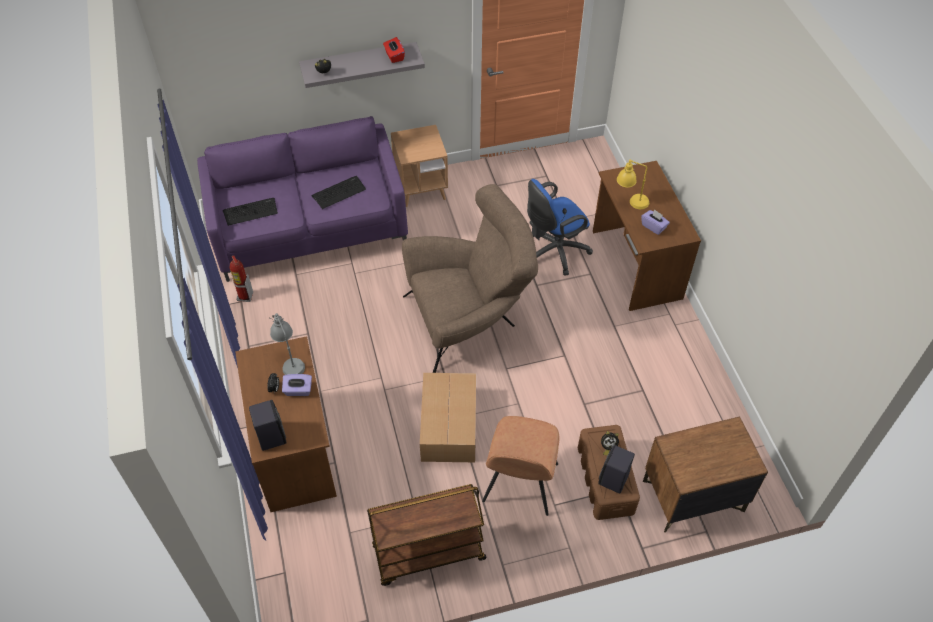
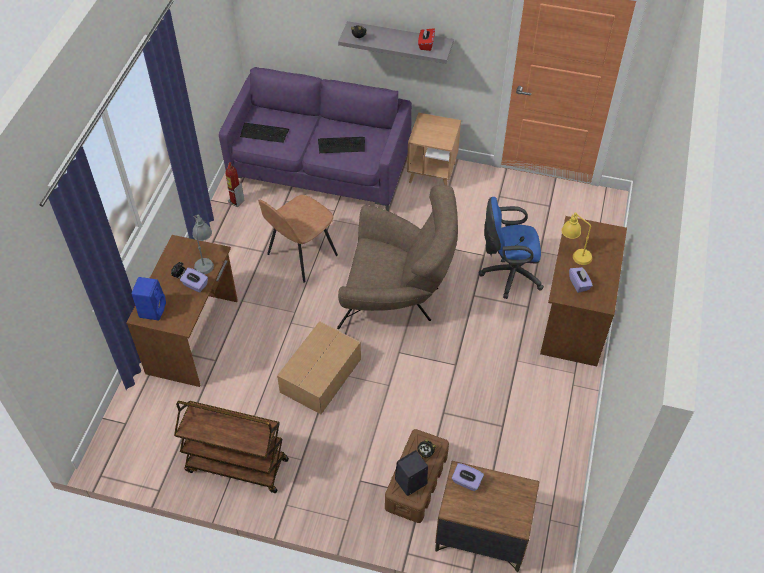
camera: 30 degrees right, 0 degrees up
(270, 435) = (152, 309): black speaker -> blue speaker
(519, 484) = (343, 450): brown chair -> brown chair (300, 256)
(681, 449) = (466, 482): none -> purple tissue box

